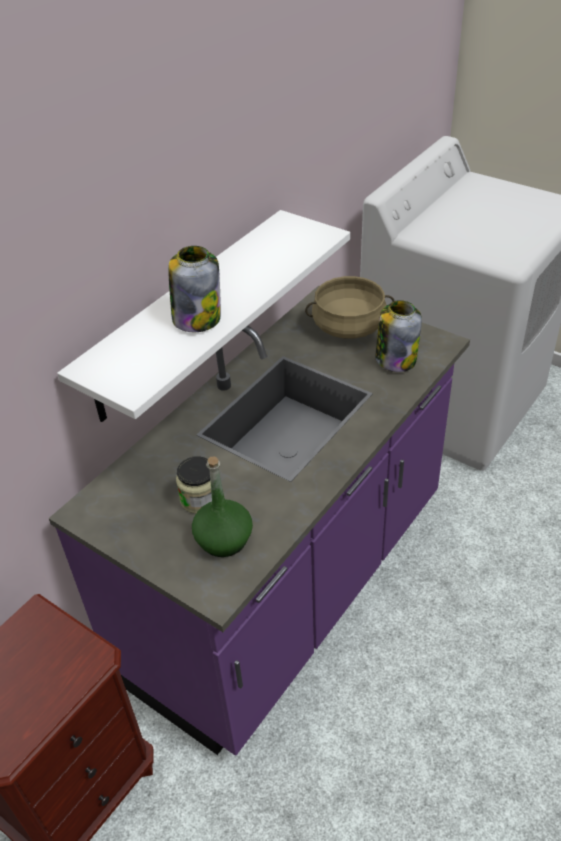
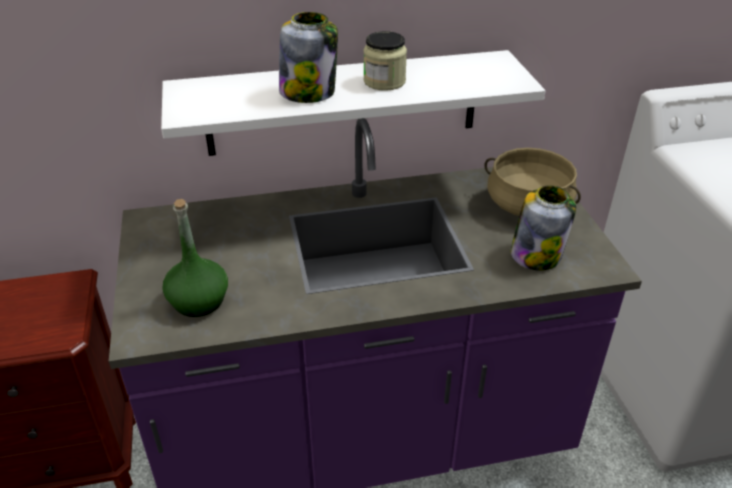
camera: 40 degrees right, 5 degrees down
(200, 499) = (226, 261): jar -> jar (384, 81)

